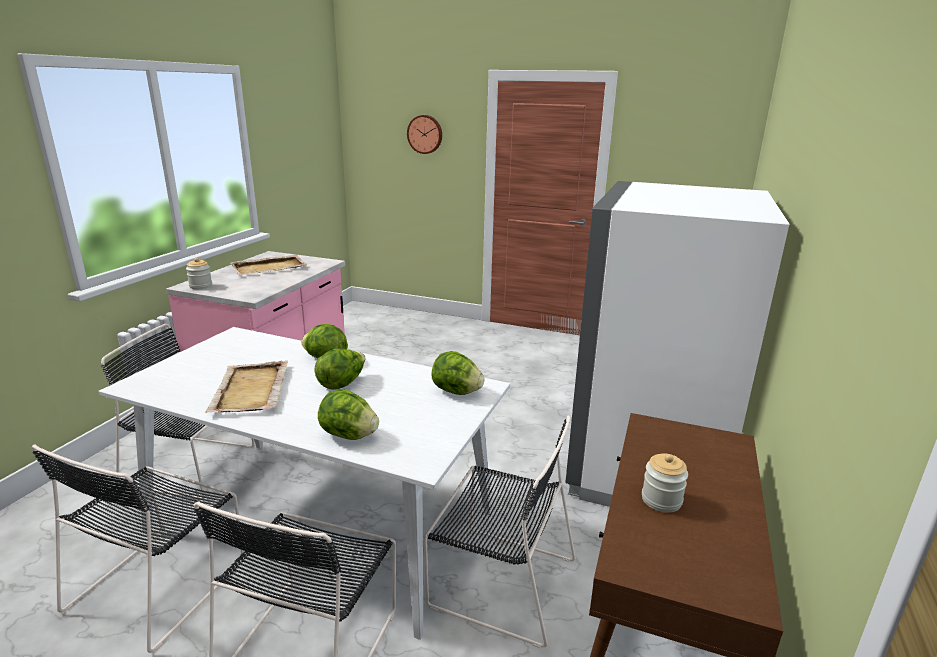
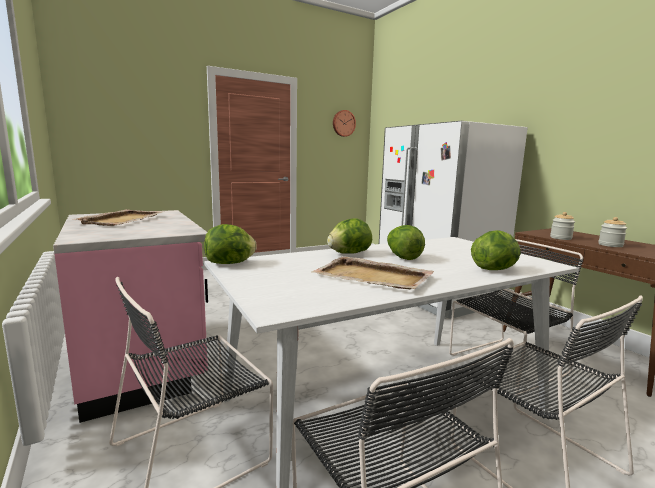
camera: 50 degrees left, 10 degrees down
(200, 286) = (98, 236): jar -> jar (560, 238)
(425, 134) = (150, 114): wall clock -> wall clock (343, 123)
(456, 392) = (454, 244): lettuce -> lettuce (230, 263)

